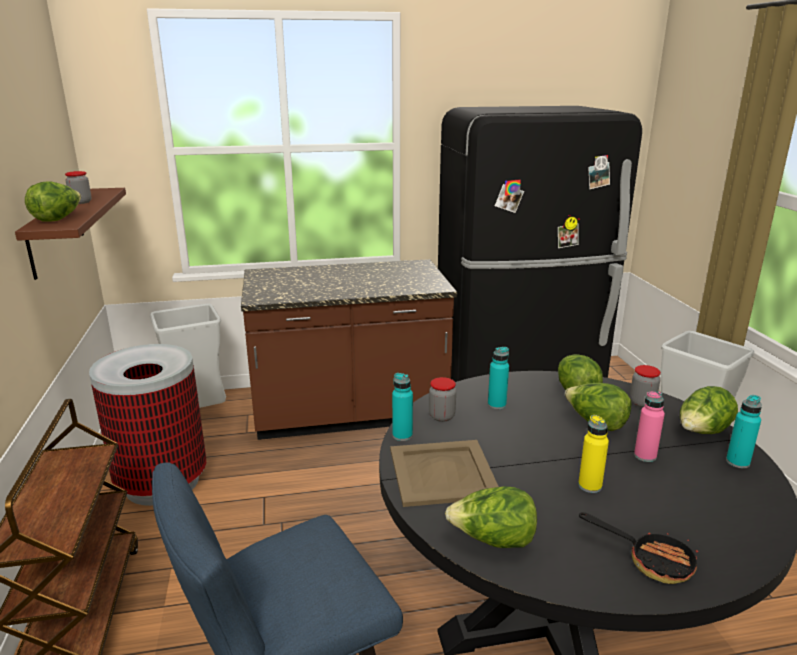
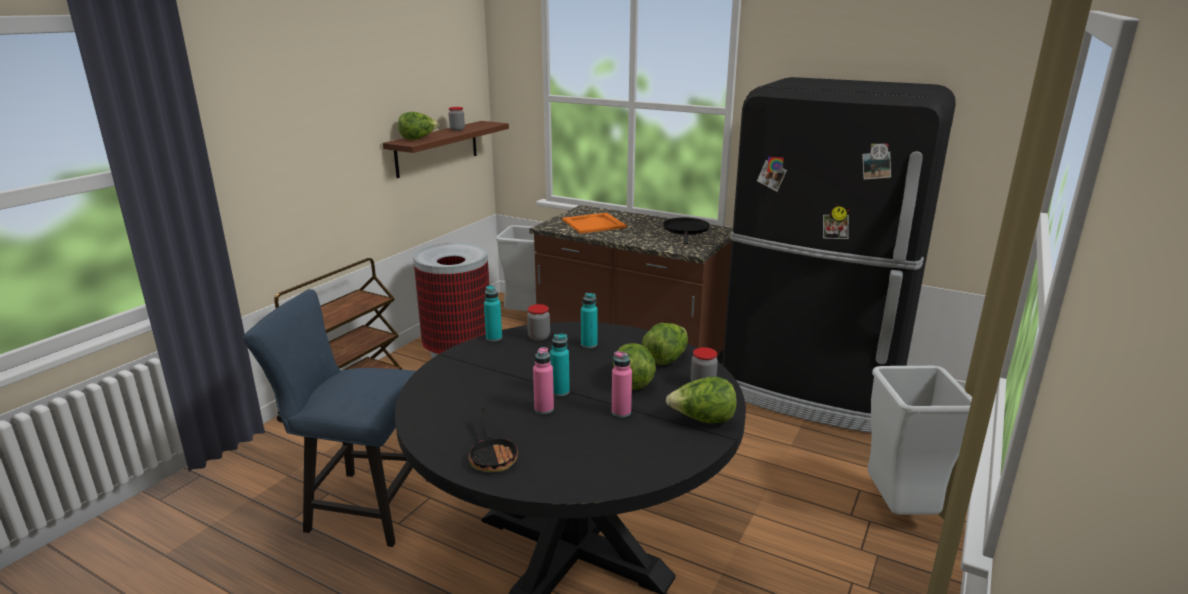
camera: 40 degrees right, 0 degrees up
(299, 284) = (593, 224): none -> orange tray
(393, 271) = (686, 230): none -> black frying pan
(443, 472) = (476, 364): beige tray -> none
(493, 541) = (432, 405): lettuce -> none
(589, 486) = (544, 409): yellow bottle -> pink bottle
(737, 462) = (683, 446): turquoise bottle -> turquoise bottle (560, 391)

